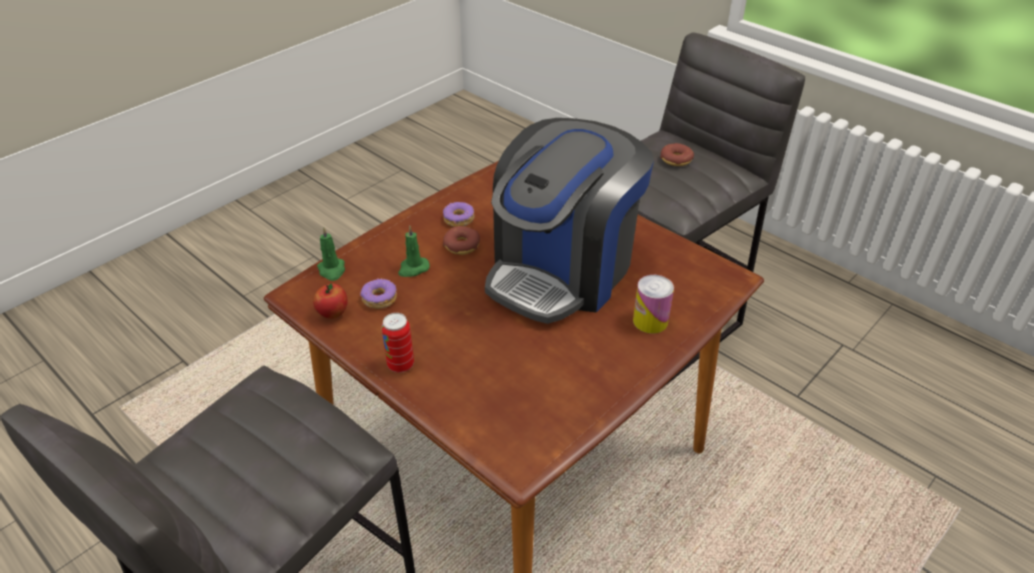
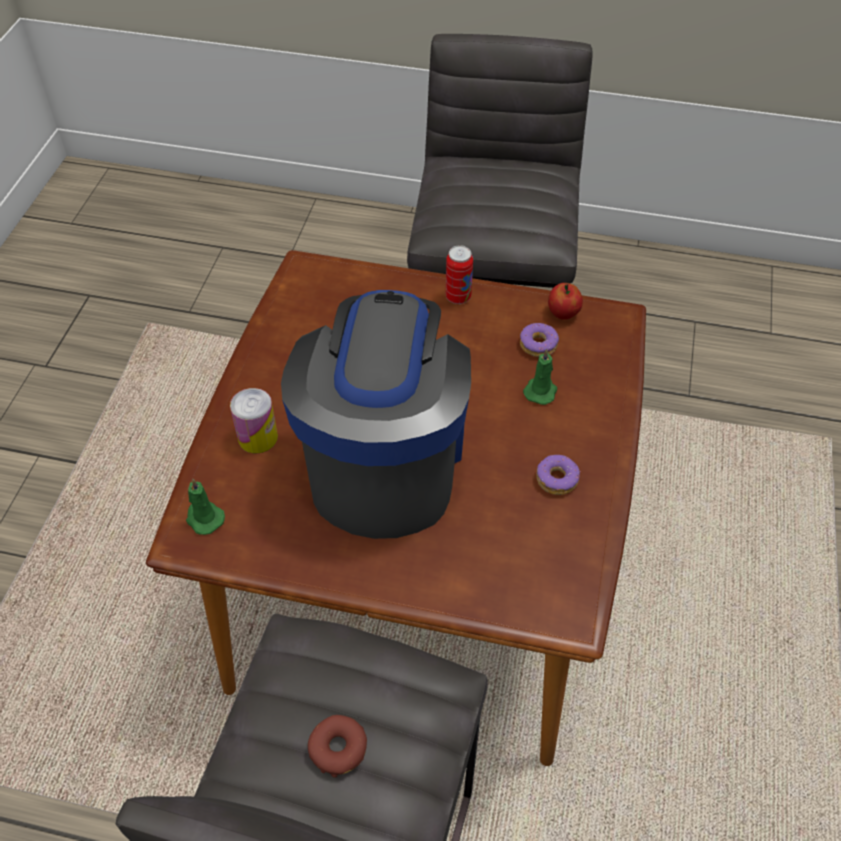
camera: 150 degrees right, 10 degrees up
(332, 270) = (615, 353): green candle -> green candle (204, 518)
(462, 245) = (519, 443): donut -> none

